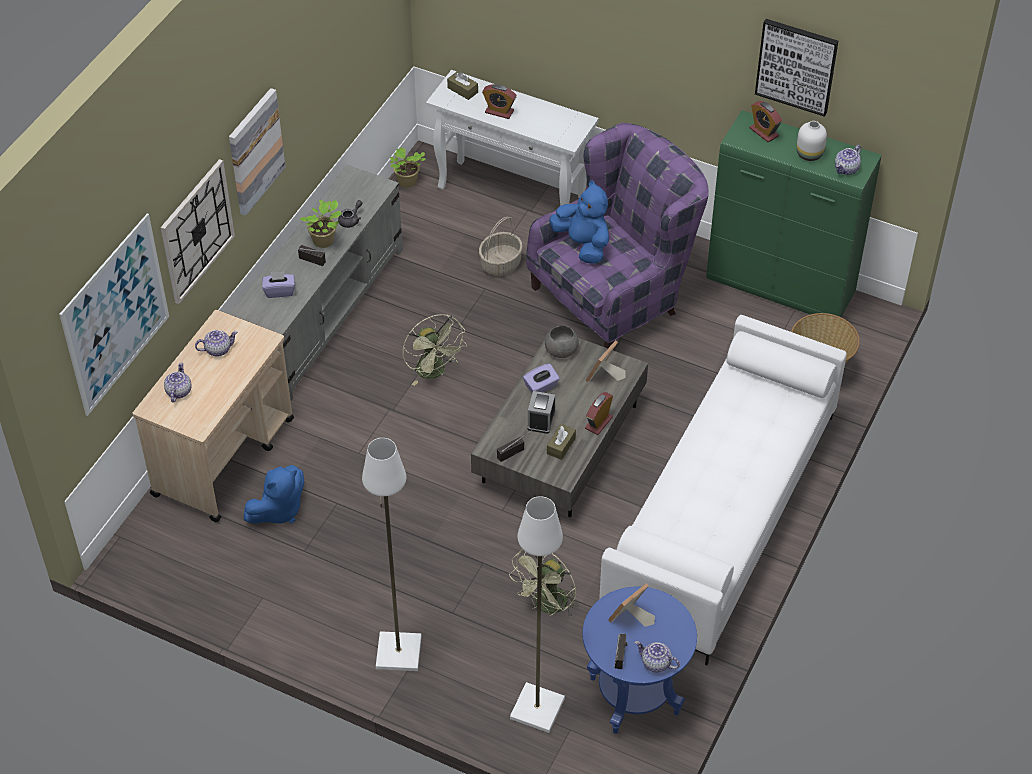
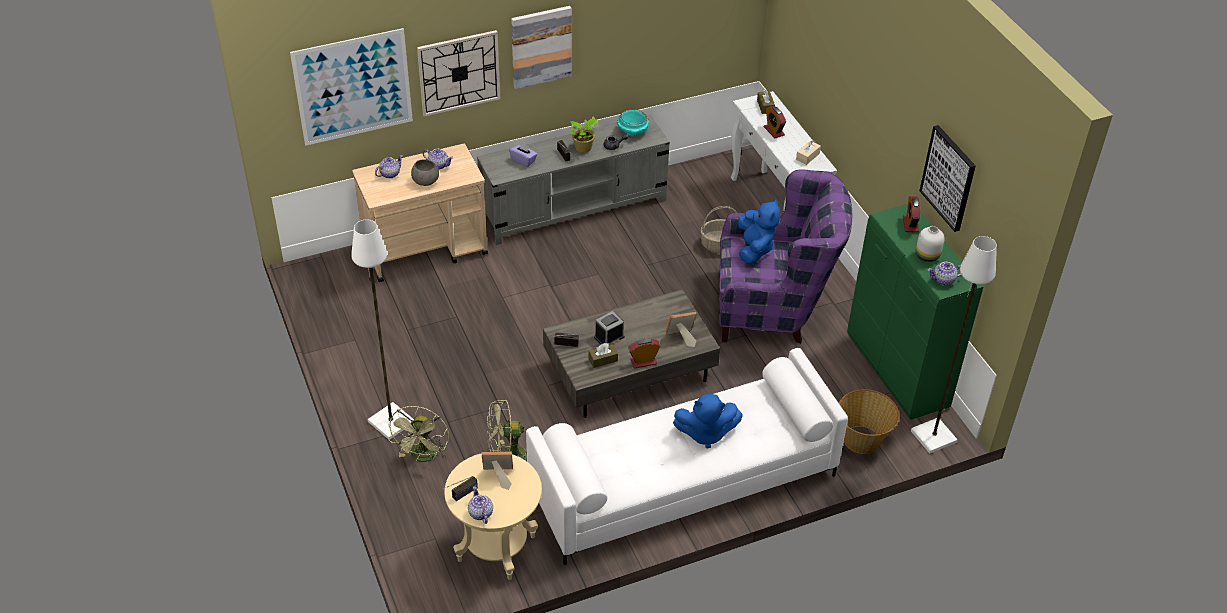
camera: 40 degrees right, 5 degrees down
(278, 510) = (420, 298): blue plush toy -> blue plush toy (705, 433)
(350, 193) = (632, 131): none -> turquoise bowl
(407, 182) = (715, 164): potted plant -> none
(434, 372) = (602, 281): green fan -> green fan (424, 457)
(538, 709) = (430, 513): white floor lamp -> white floor lamp (933, 437)
(541, 386) = (633, 318): purple tissue box -> none
(558, 120) = (807, 156): none -> beige tissue box
(560, 350) = (671, 305): grey bowl -> grey bowl (425, 180)
(634, 696) = (496, 549): blue side table -> beige side table

